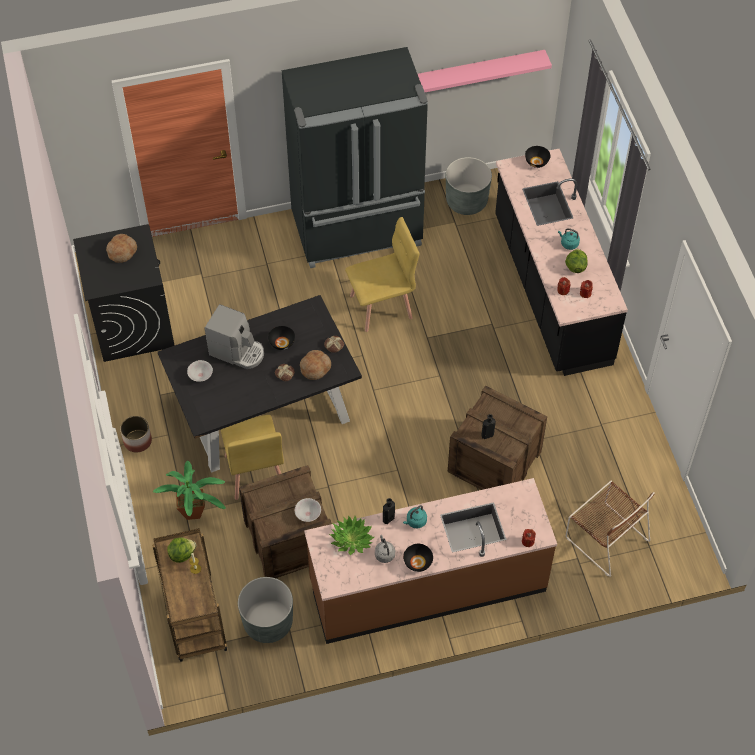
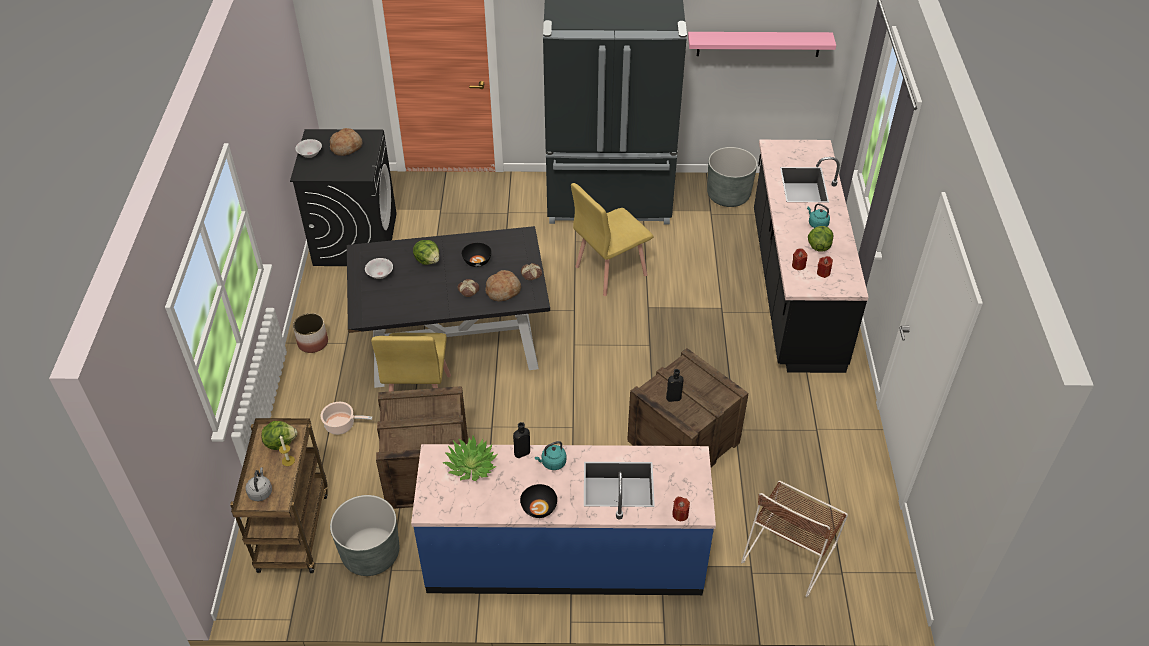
camera: 15 degrees right, 10 degrees down
(197, 514) = (342, 425): potted plant -> cooking pot
(237, 351) = (428, 260): coffee machine -> lettuce
(308, 514) = (441, 436): white bowl -> white bowl (310, 154)
(382, 307) = (610, 271): yellow chair -> yellow chair turned 150 degrees clockwise
(384, 554) = (503, 490): grey kettle -> grey kettle (260, 492)
(427, 585) = (565, 556): brown counter -> blue counter
(537, 162) = (803, 147): black bowl -> none
(605, 537) = (790, 550): brown chair -> brown chair turned 60 degrees clockwise

